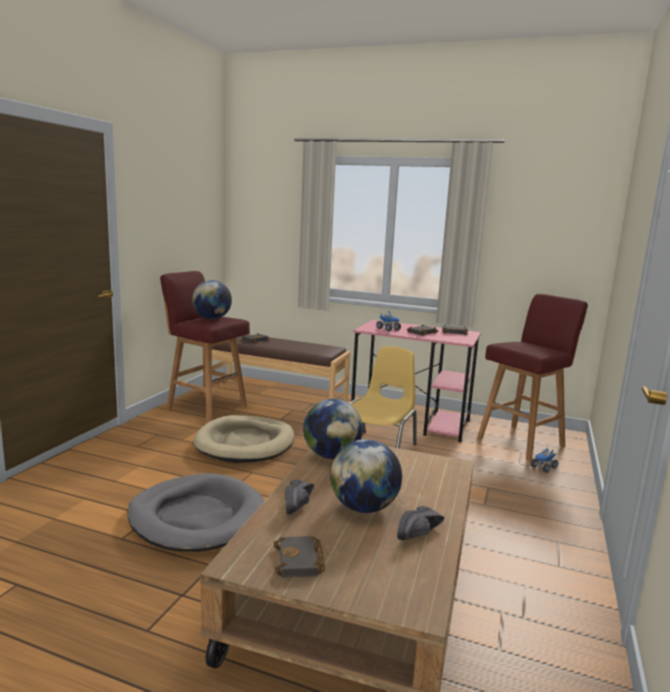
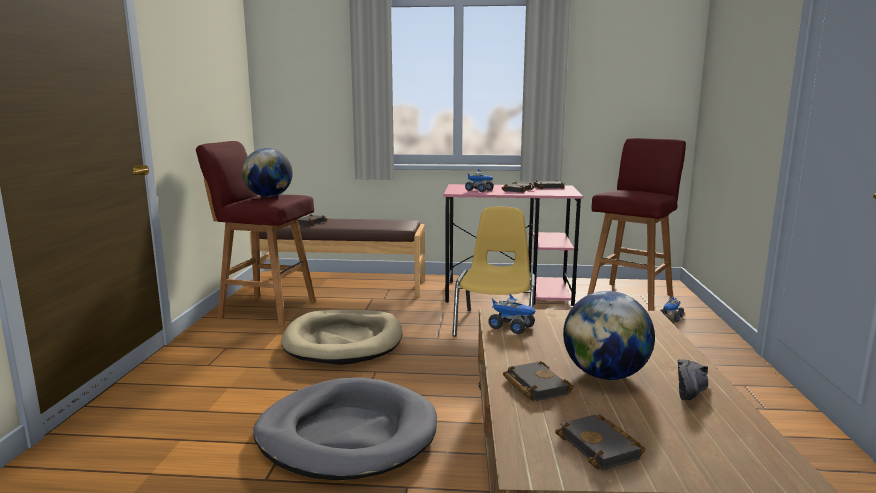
camera: 15 degrees left, 0 degrees up
(299, 505) = (533, 386): black shoe -> black book
(331, 456) = (512, 328): globe -> toy truck

